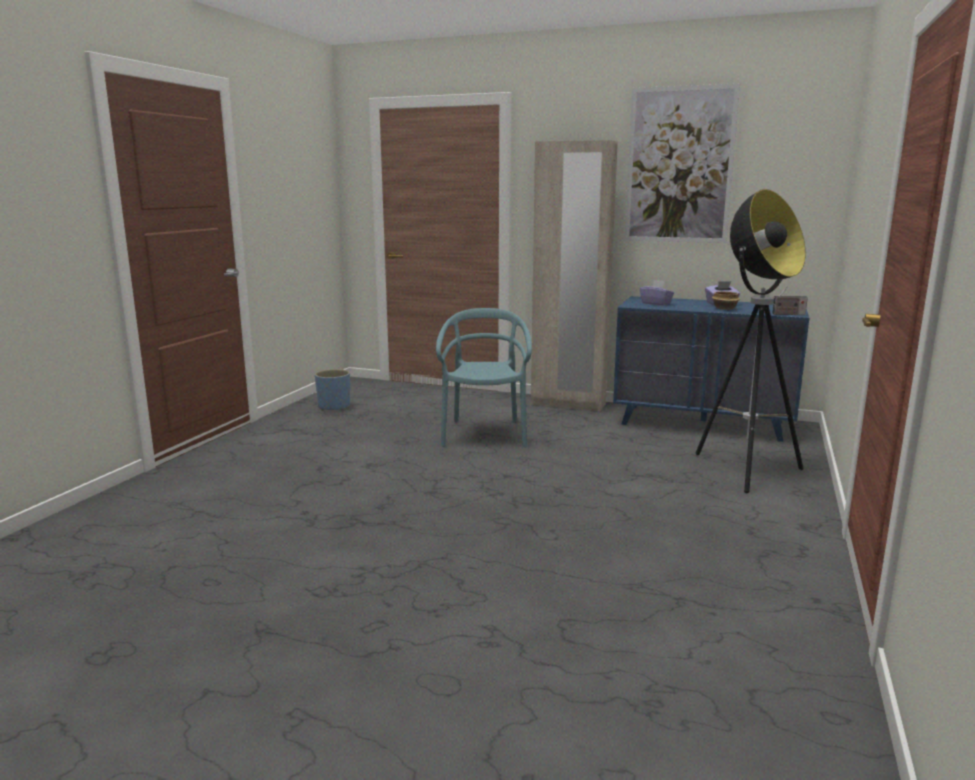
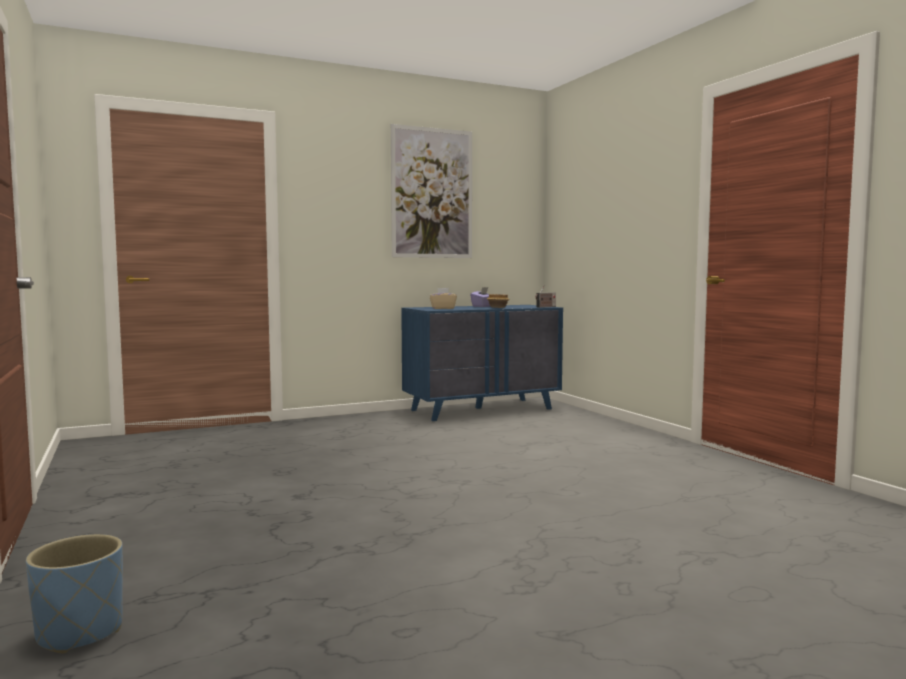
camera: 45 degrees left, 10 degrees down
(334, 407) = (117, 466): blue planter -> blue planter (79, 633)
(484, 434) = (345, 450): turquoise chair -> none
(568, 404) = (358, 418): beige wardrobe -> none
(656, 303) = (443, 308): purple tissue box -> beige tissue box
(744, 470) = (572, 427): floor lamp -> none

